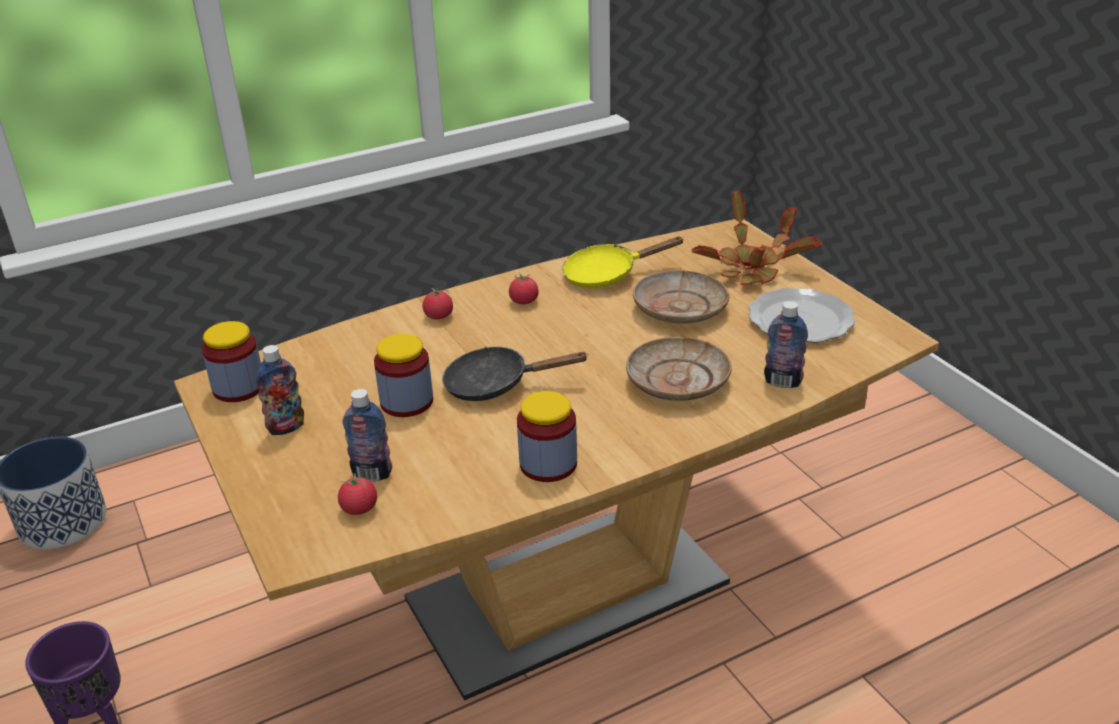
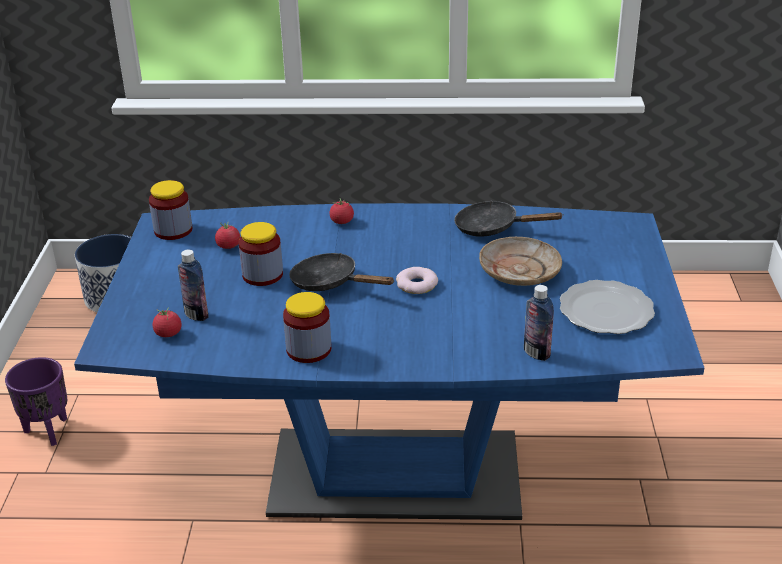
camera: 30 degrees right, 0 degrees up
(286, 427) = (176, 266): bottle -> none
(524, 301) = (411, 229): tomato -> tomato (228, 246)
(568, 592) = (395, 475): brown dining table -> blue dining table
(591, 355) = (417, 285): none -> donut
(607, 275) = (493, 228): yellow frying pan -> black frying pan
(677, 381) = (457, 325): beige plate -> none
(752, 267) = (614, 257): potted plant -> none

